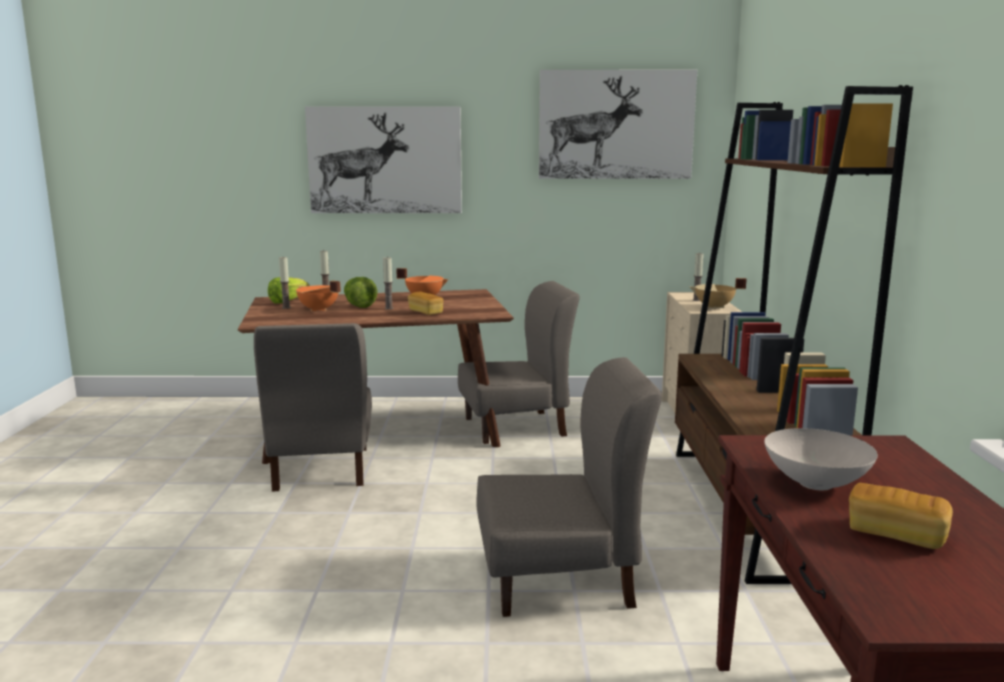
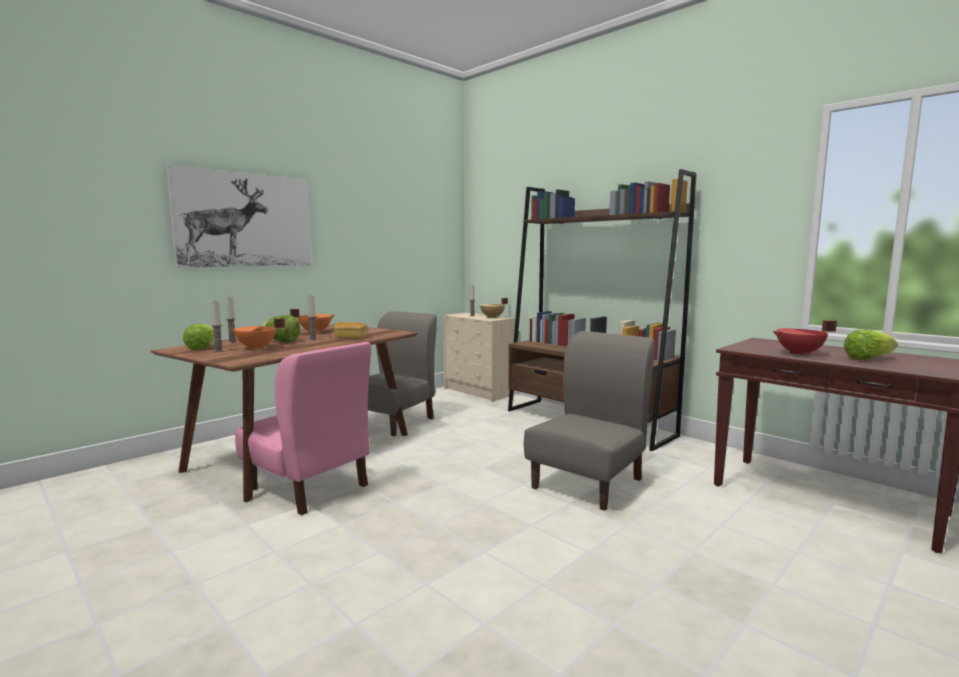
camera: 45 degrees left, 5 degrees down
(321, 469) = (309, 487): grey chair -> pink chair
(616, 125) = (406, 203): picture -> none
(815, 484) = (800, 353): white bowl -> red cooking pot
(895, 534) = (868, 359): bread -> lettuce

